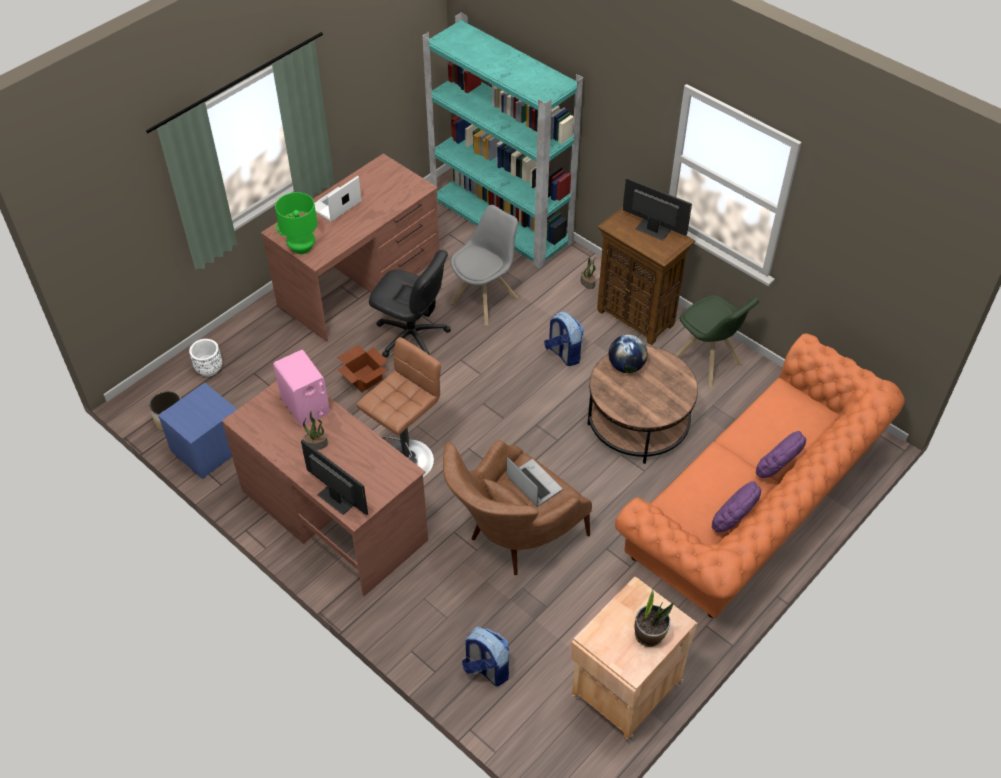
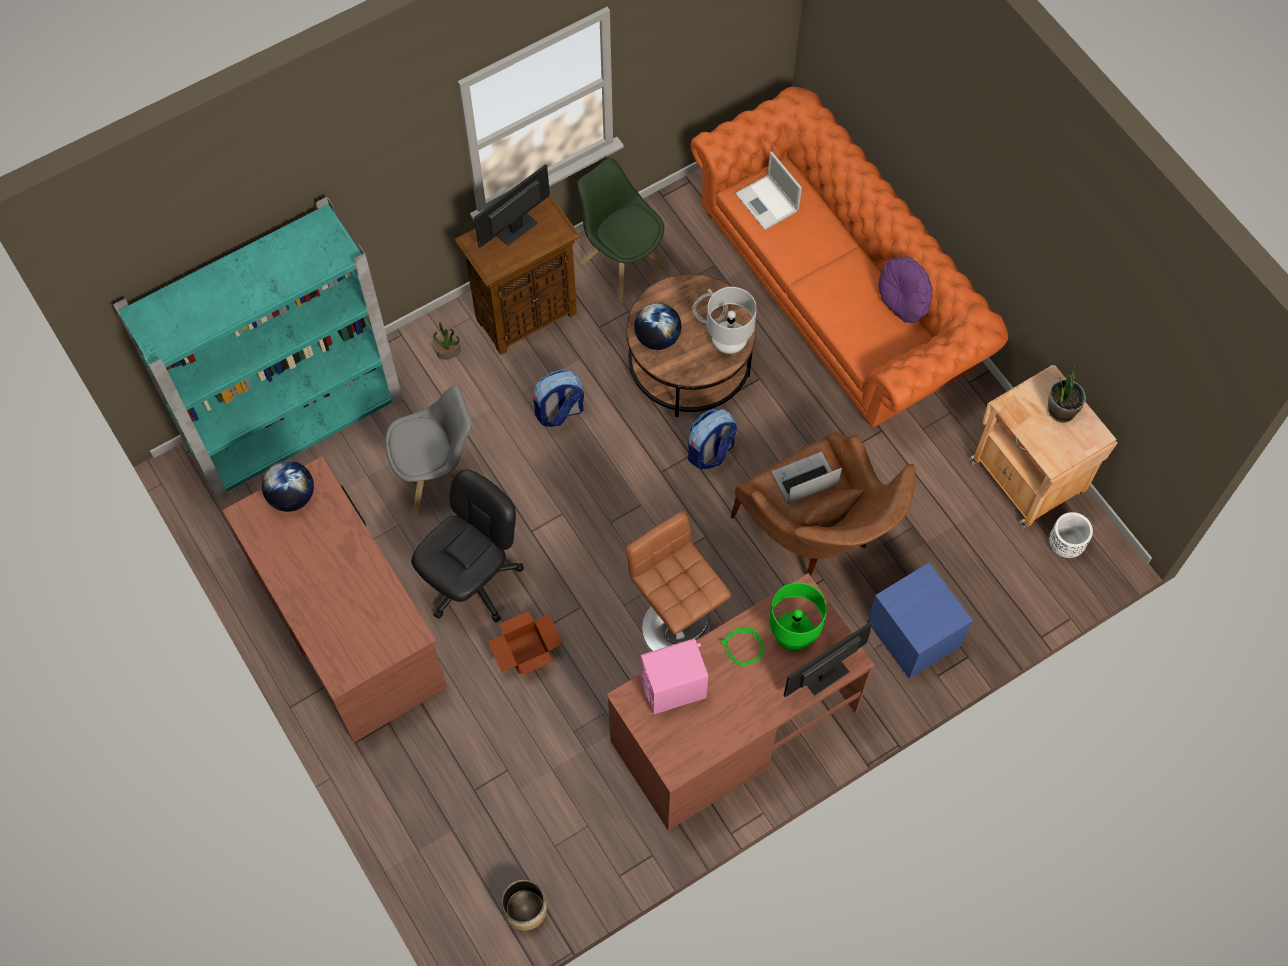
camera: 75 degrees left, 15 degrees up
(209, 369) = (447, 848): white planter -> white planter (1065, 544)
(209, 449) = (589, 864): blue nightstand -> blue nightstand (913, 634)
(297, 239) = (365, 652): green table lamp -> green table lamp (773, 640)
(316, 444) = (737, 684): potted plant -> none
(335, 205) = (312, 592): laptop -> laptop (767, 203)
(402, 180) = (292, 496): none -> globe
(485, 300) = (438, 478): grey chair -> grey chair turned 105 degrees clockwise
(486, 669) = (975, 604): backpack -> backpack (710, 452)
(651, 404) = (721, 330): none -> white table lamp
(707, 362) = (621, 265): green chair -> green chair turned 105 degrees counterclockwise
(776, 470) = (845, 241): purple pillow -> none

